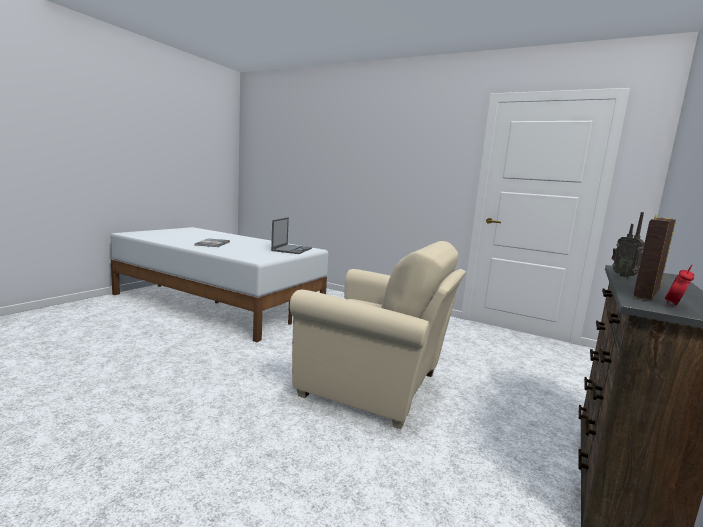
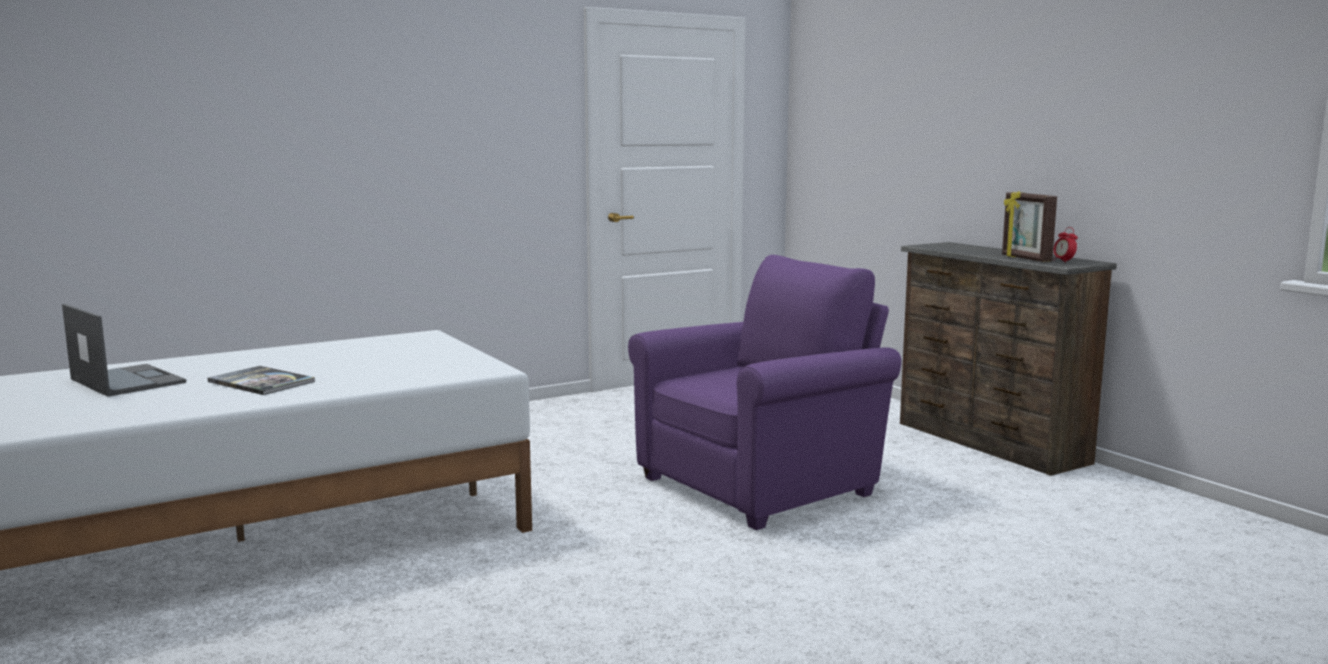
camera: 60 degrees left, 0 degrees up
(292, 249) = (410, 344): laptop -> laptop (126, 381)
(376, 386) = (764, 484): beige armchair -> purple armchair
(624, 276) = (958, 251): radio -> none

